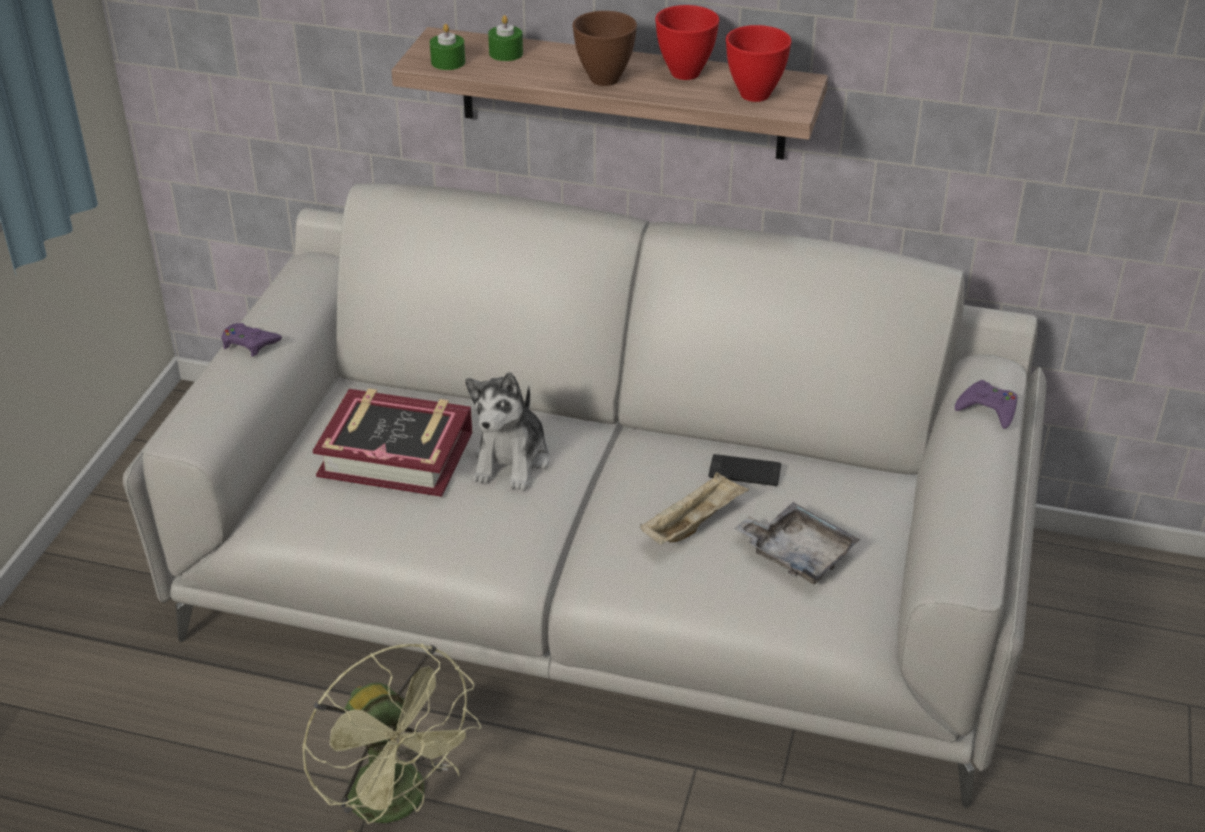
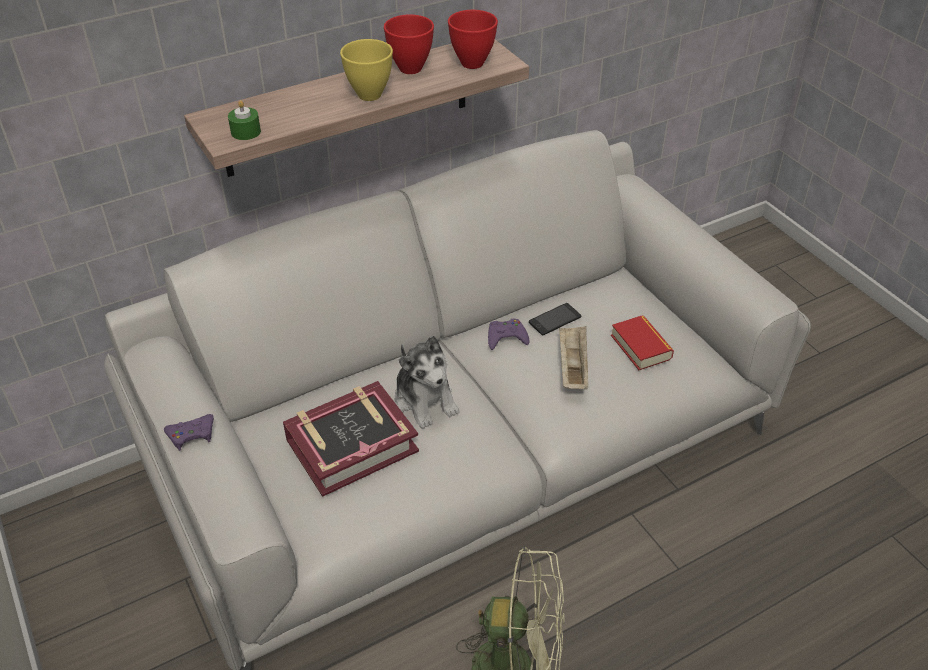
camera: 45 degrees left, 5 degrees up
(506, 53) = (275, 108): green candle -> none
(604, 79) = (368, 95): brown bowl -> yellow bowl
(797, 553) = (641, 347): grey tray -> book
(988, 409) = (659, 205): purple game controller -> purple game controller (506, 337)

